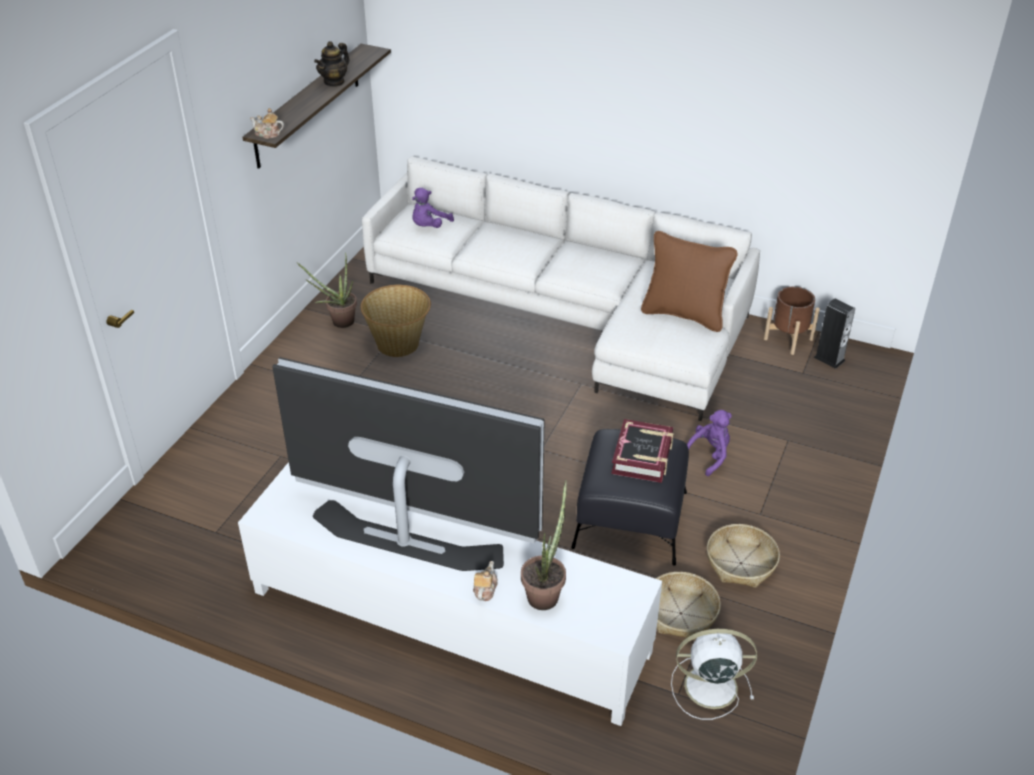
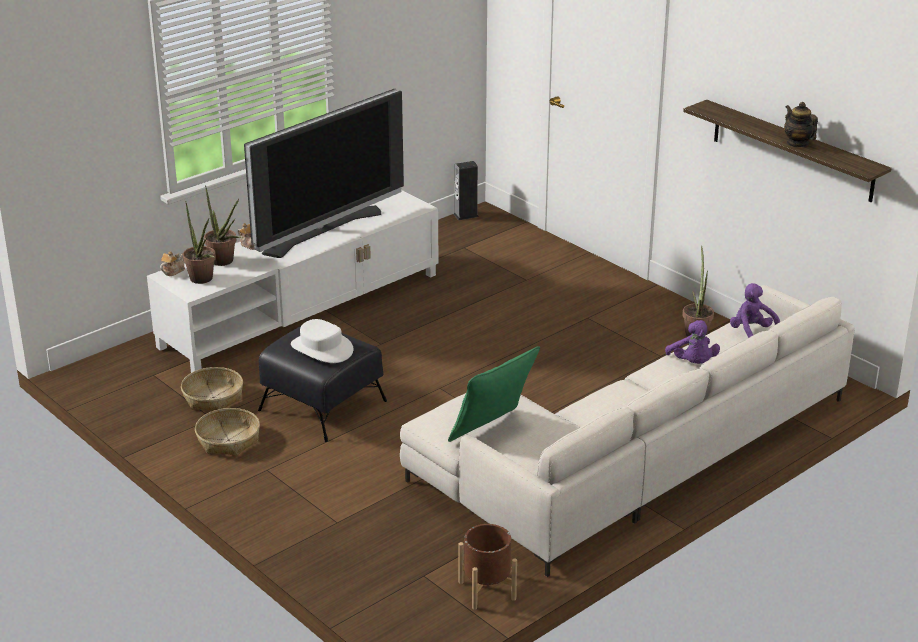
camera: 115 degrees right, 10 degrees down
(268, 134) = (703, 107): teapot -> teapot (173, 271)
(398, 344) = (641, 354): basket -> none
(603, 591) = (203, 280): none -> potted plant
(642, 457) = (321, 348): book -> white hat
(684, 314) = (493, 432): brown pillow -> green pillow
(708, 686) = (145, 388): white fan -> none
(709, 456) = (357, 469): purple plush toy -> purple plush toy (692, 363)
(829, 359) = (431, 605): speaker -> speaker (466, 215)

